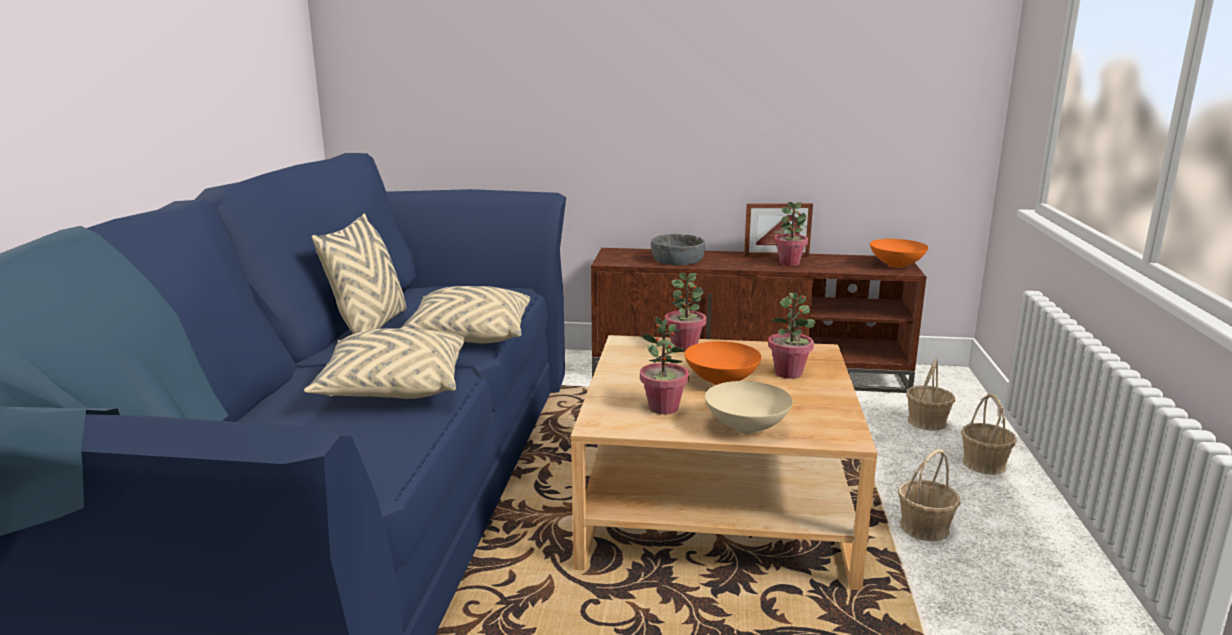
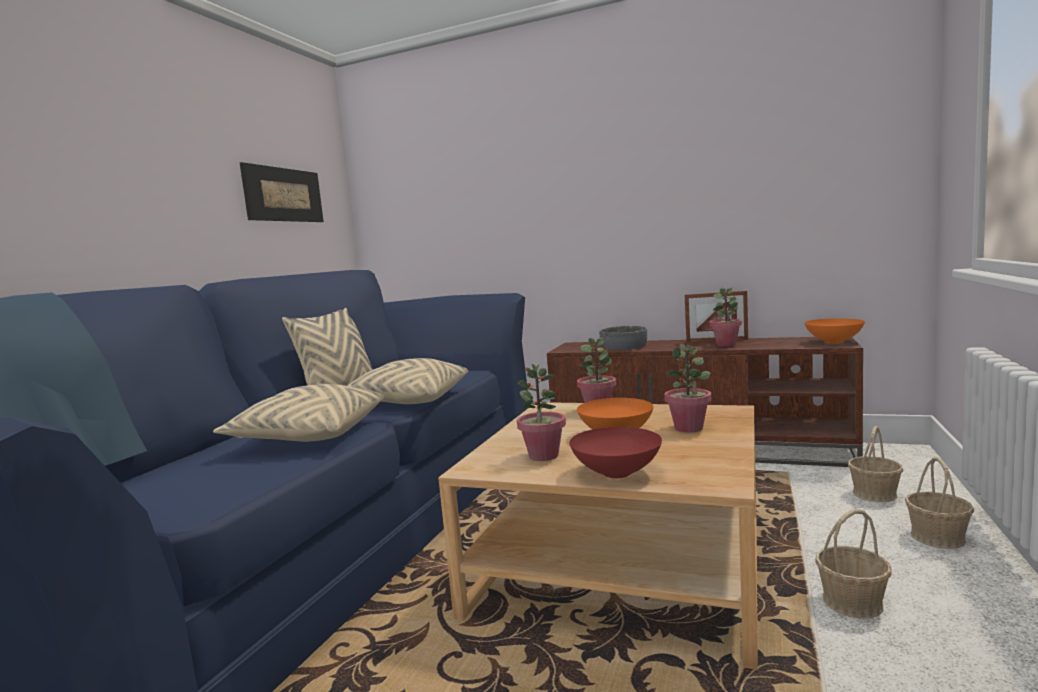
camera: 15 degrees right, 10 degrees down
(246, 44) = (284, 195): none -> picture
(748, 427) = (618, 473): beige bowl -> red bowl

